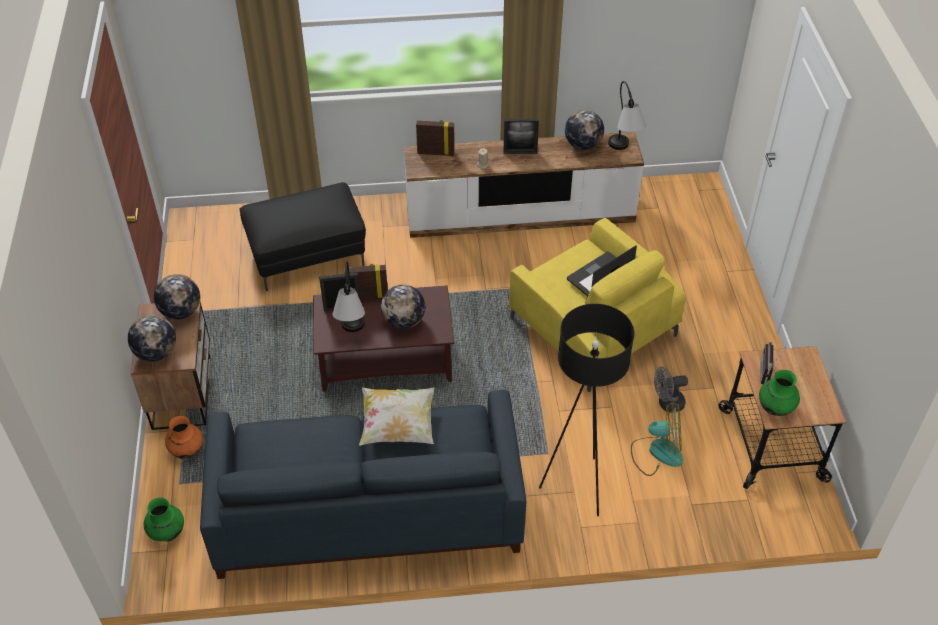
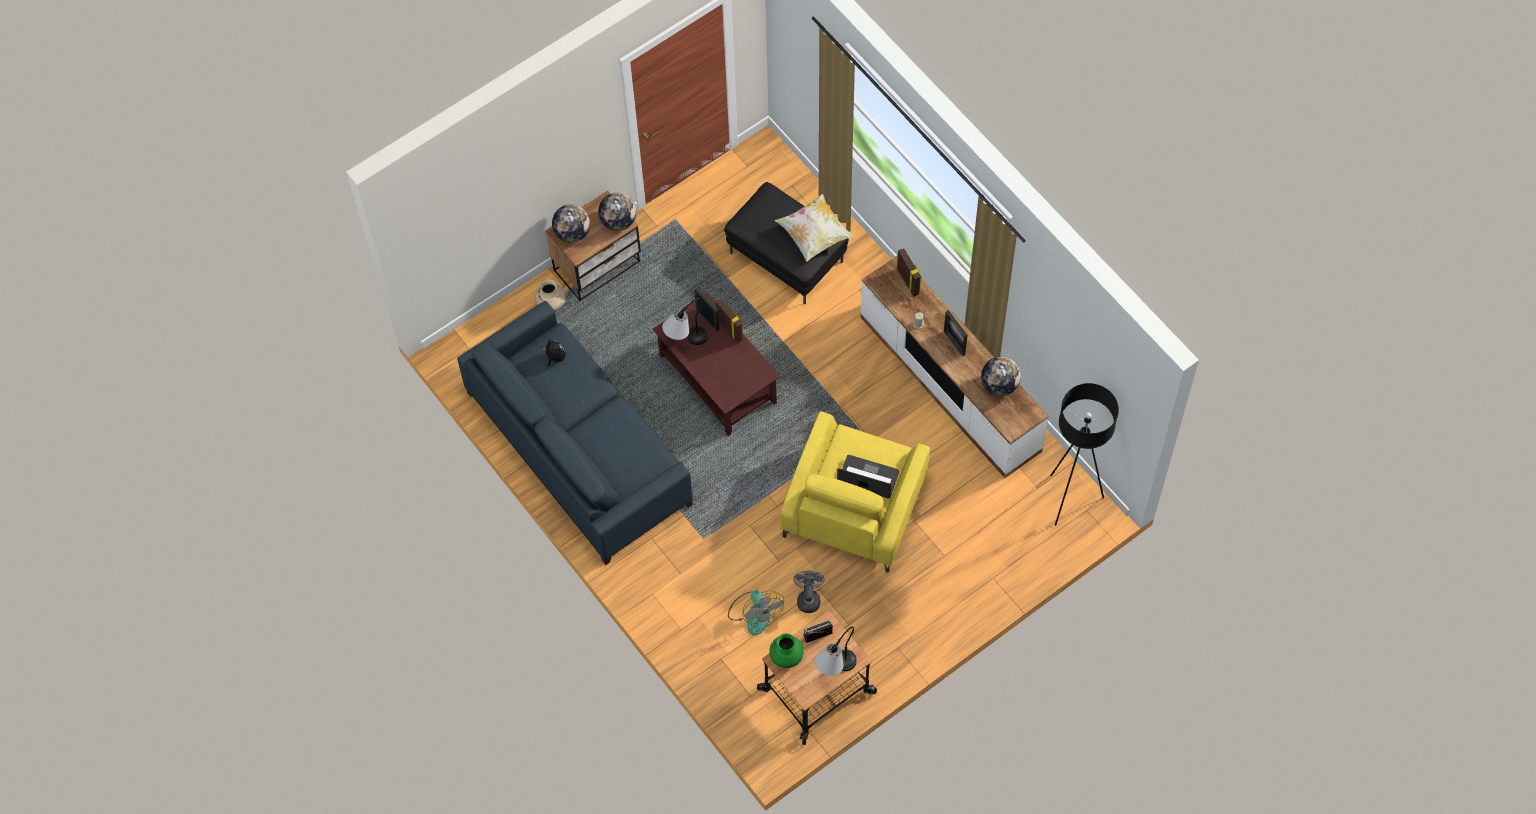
camera: 60 degrees right, 15 degrees up
(167, 532) = (481, 339): green vase -> none
(187, 450) = (551, 304): orange vase -> beige vase
(275, 446) = (555, 357): none -> plush toy
(398, 426) = (621, 422): pillow -> pillow (814, 235)
(404, 321) = (722, 368): globe -> none
(577, 486) = (686, 574): black floor lamp -> black floor lamp (1070, 499)
(623, 152) = (1013, 420): table lamp -> table lamp (835, 671)
(667, 403) = (808, 598): grey fan -> grey fan turned 45 degrees clockwise

